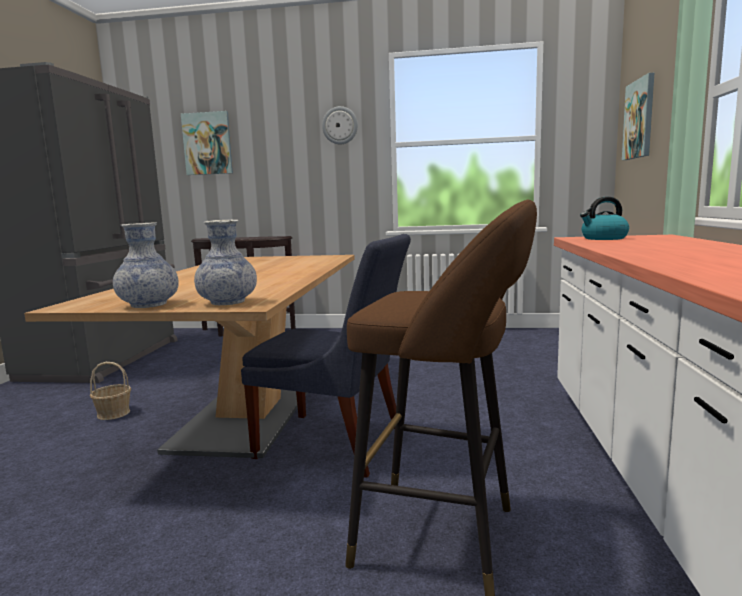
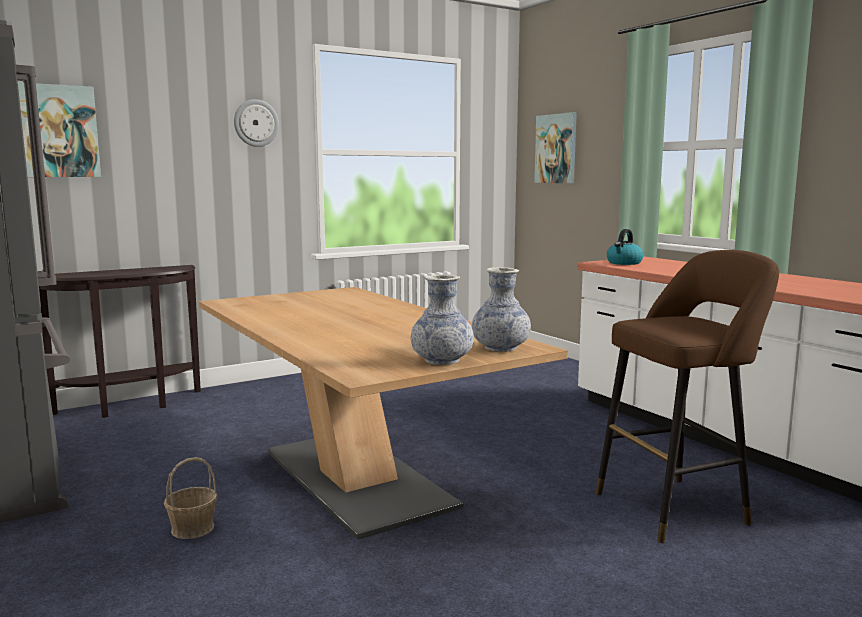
camera: 40 degrees left, 0 degrees up
(336, 443) = (494, 480): blue chair -> none

